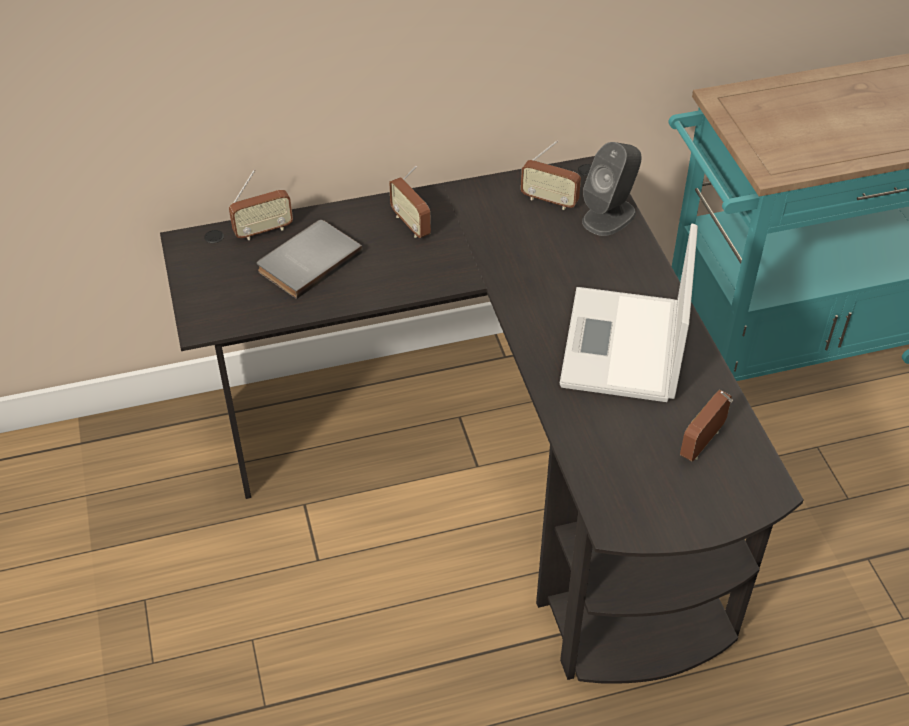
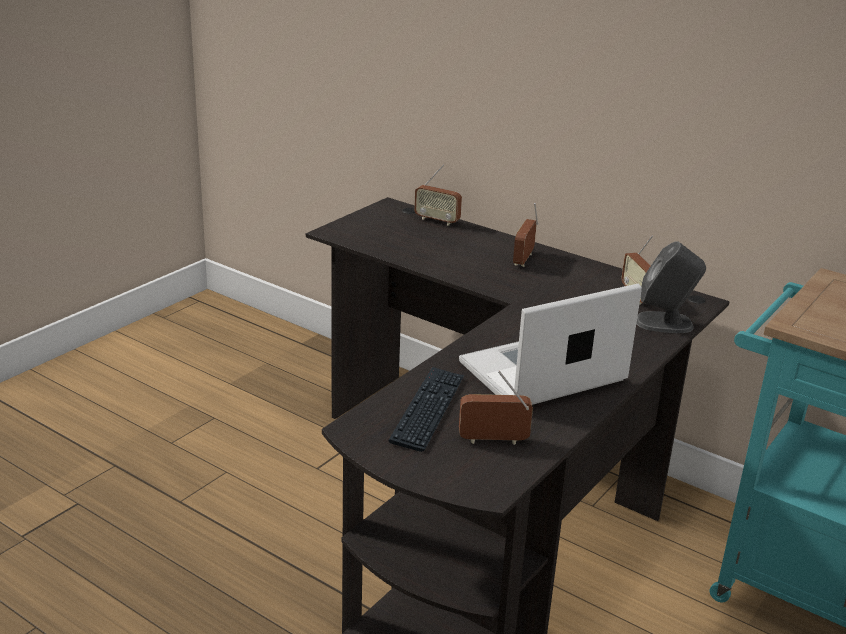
camera: 50 degrees right, 20 degrees down
(307, 260) = (435, 241): grey book -> none
(623, 456) = (428, 409): none -> keyboard

